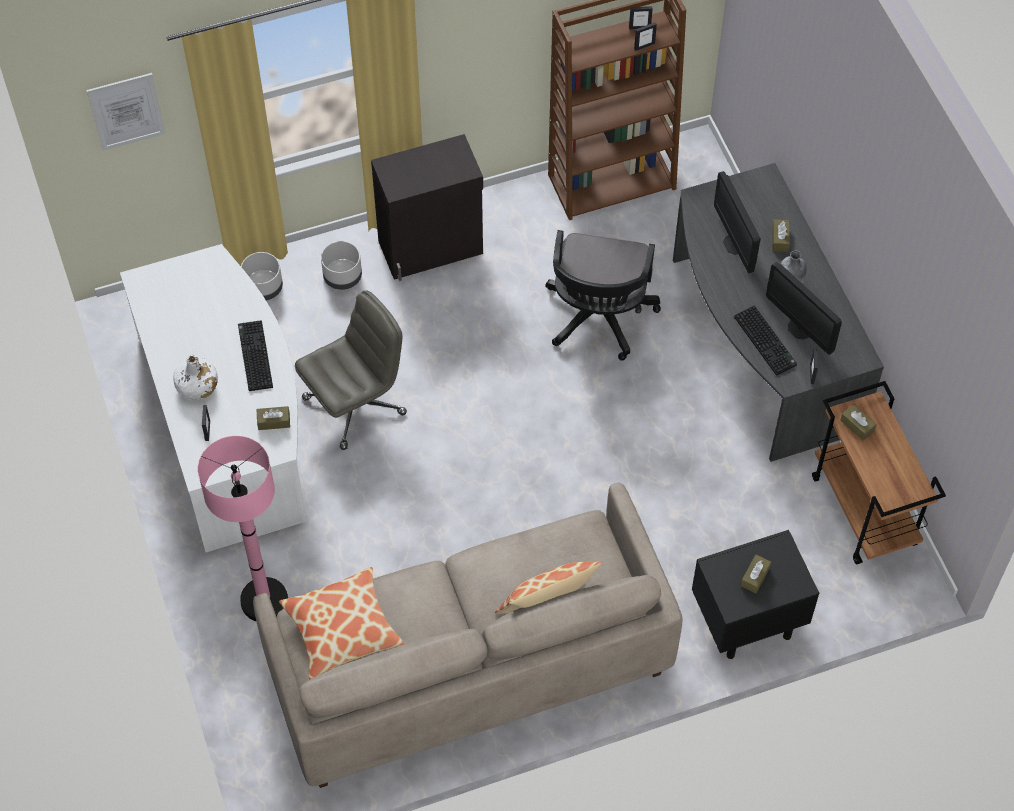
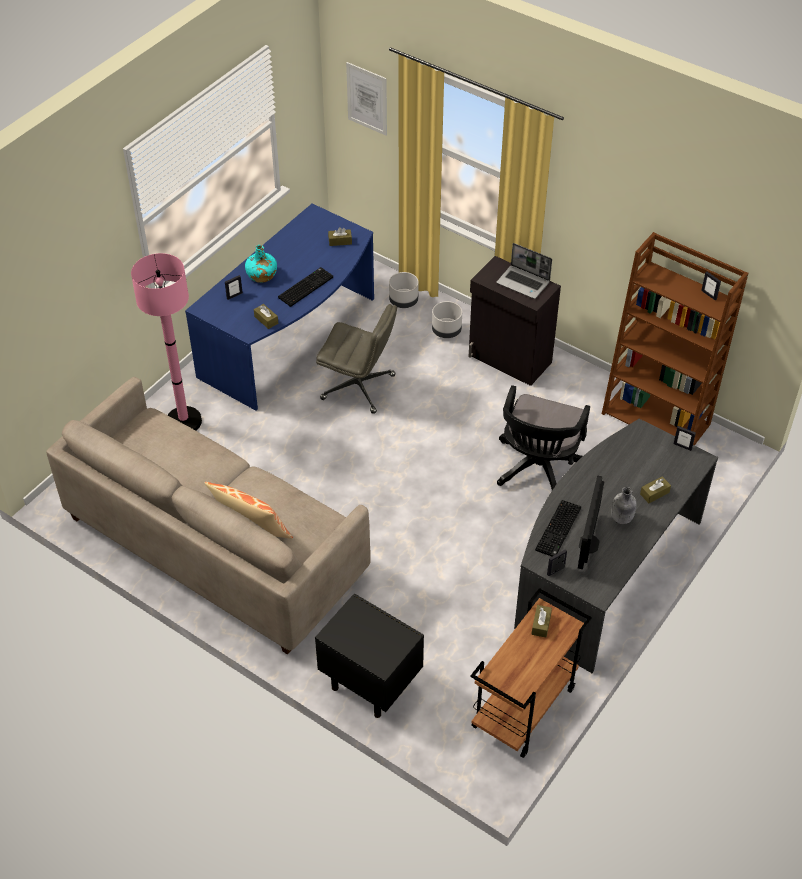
camera: 55 degrees right, 10 degrees down
(197, 387) = (261, 275): white bottle -> turquoise bottle
(228, 426) = (292, 339): white desk -> blue desk
(342, 628) = (156, 439): pillow -> none
(433, 161) = (523, 283): none -> laptop
(598, 319) = (538, 470): black office chair -> black office chair turned 45 degrees counterclockwise
(644, 46) = (695, 305): picture frame -> picture frame (682, 446)
(735, 244) = (624, 470): monitor -> none
(755, 577) = (367, 634): brown tissue box -> brown tissue box (340, 241)

